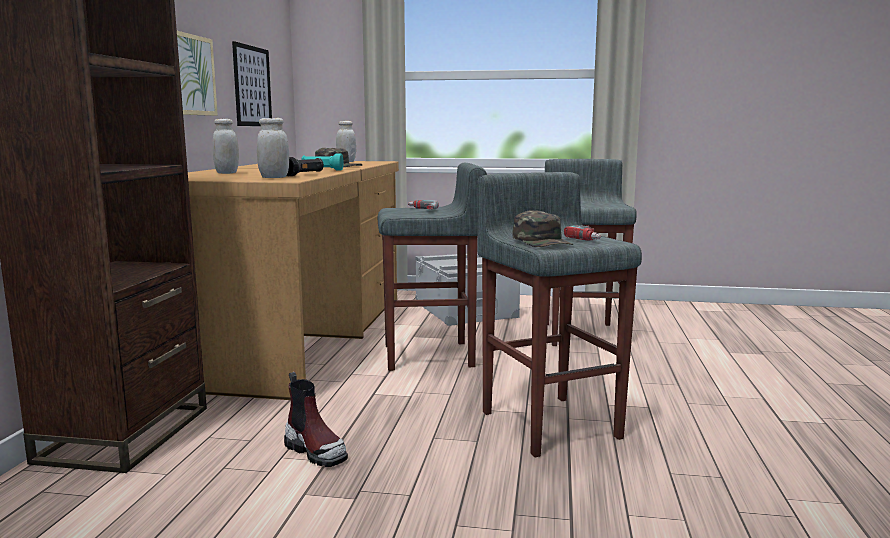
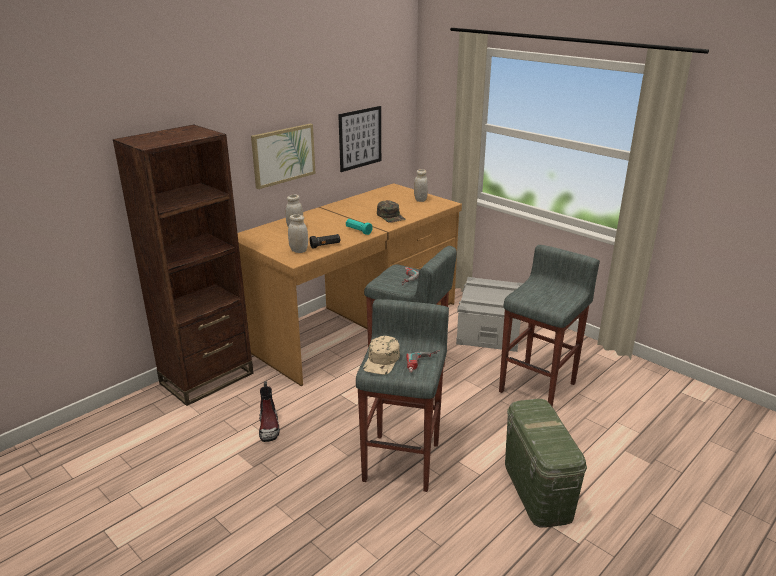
camera: 35 degrees right, 15 degrees up
(542, 241) = (382, 361): green cap -> beige cap
(717, 399) = (537, 489): none -> green storage box

